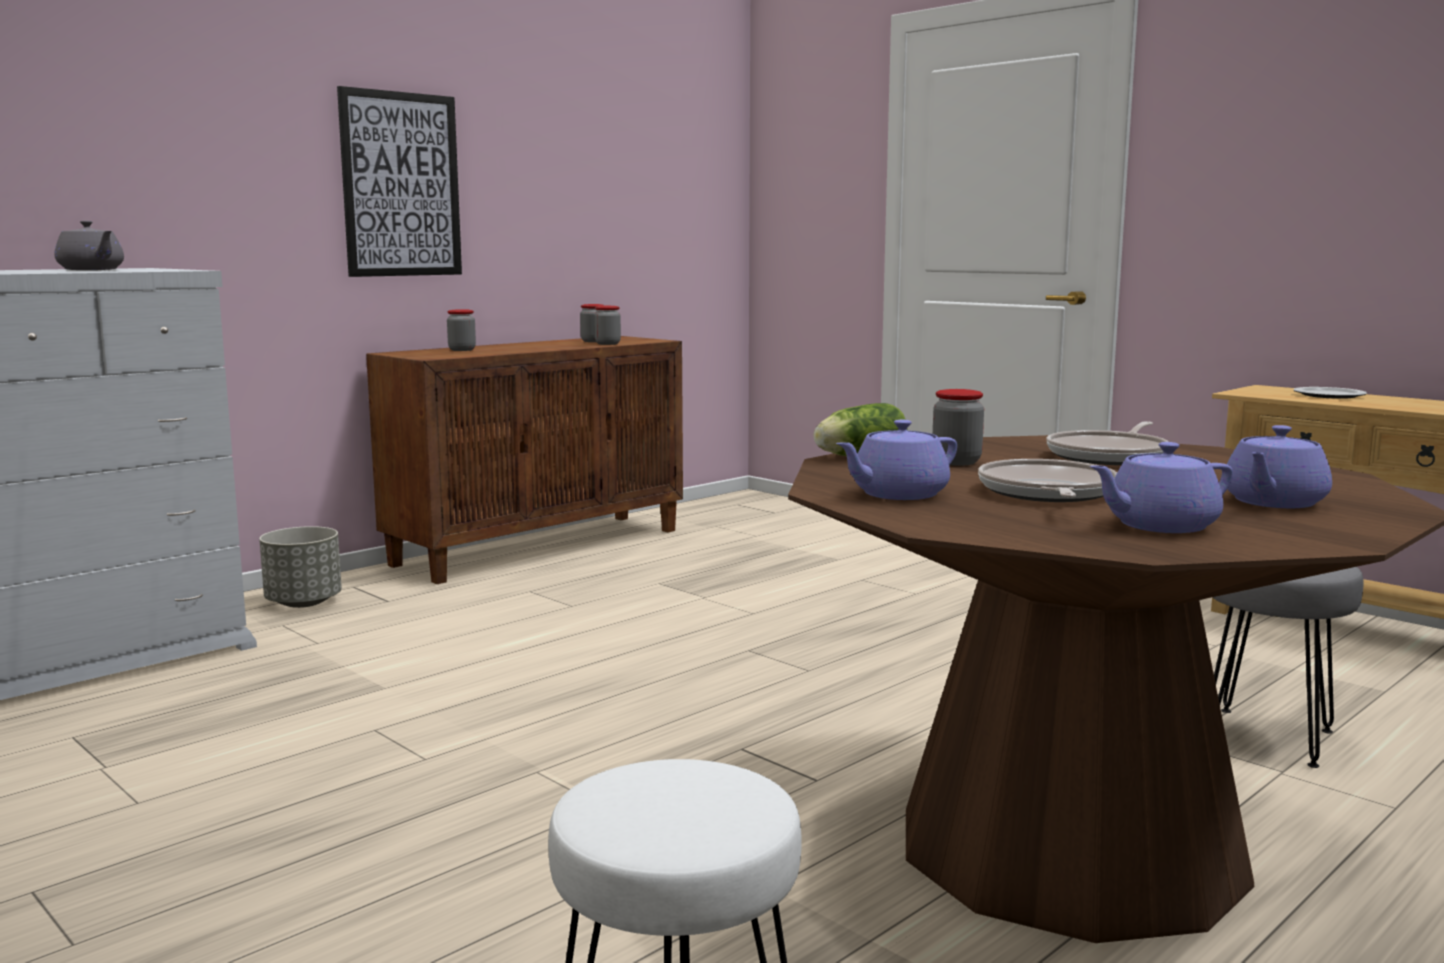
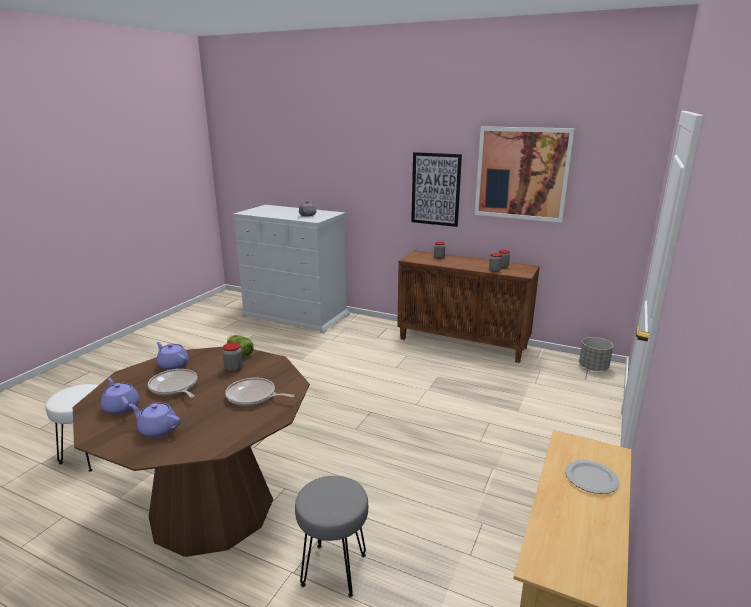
camera: 70 degrees right, 10 degrees up
(304, 602) = (365, 326): grey planter -> grey planter (593, 367)
(568, 144) = (522, 173): none -> picture
(1047, 494) = (174, 387): frying pan -> frying pan turned 120 degrees counterclockwise

